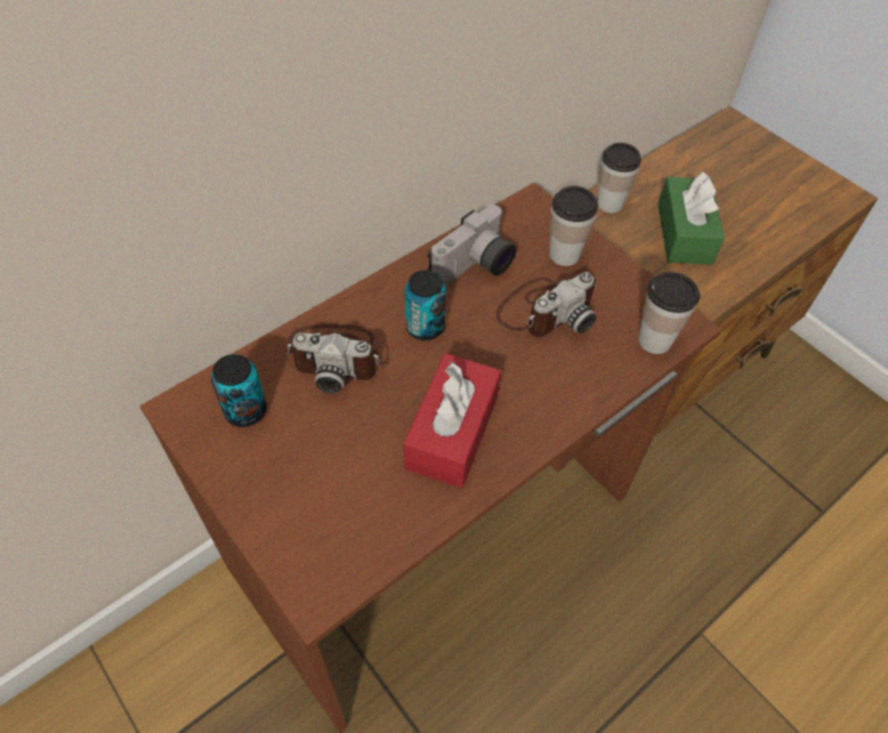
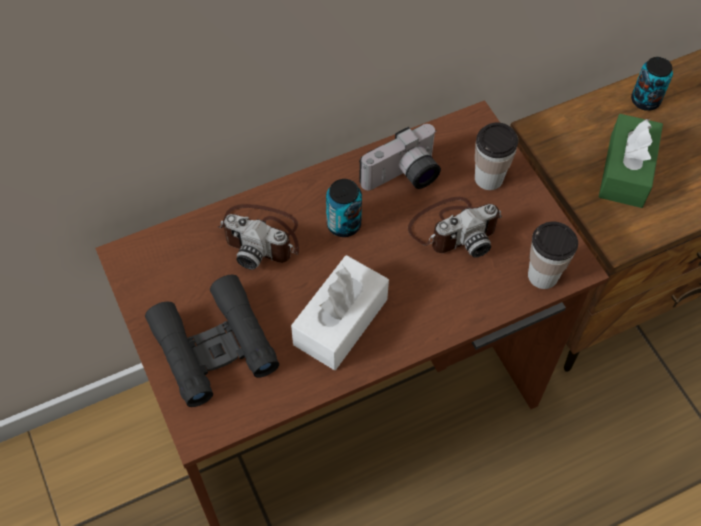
camera: 15 degrees right, 5 degrees up
(246, 411) = (177, 269): can -> can (645, 100)
(311, 490) = (214, 346): none -> black binoculars
(452, 432) = (340, 322): red tissue box -> white tissue box
(609, 203) = (563, 127): cup -> none

